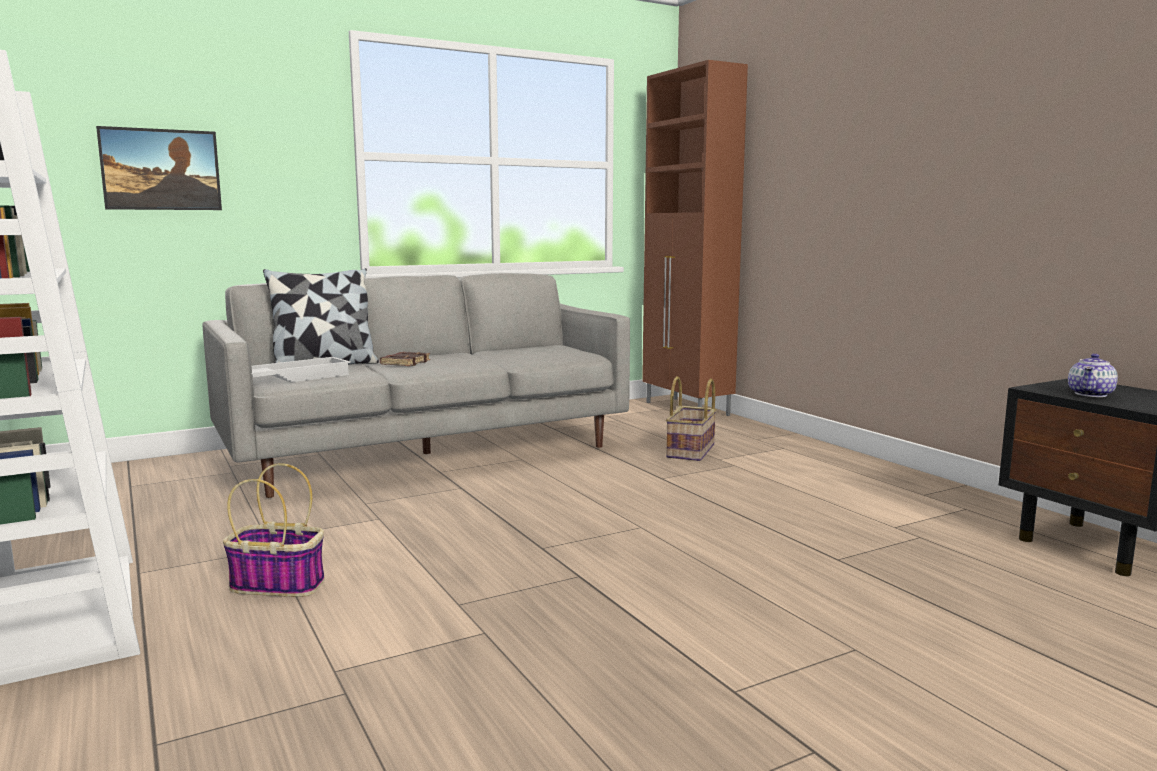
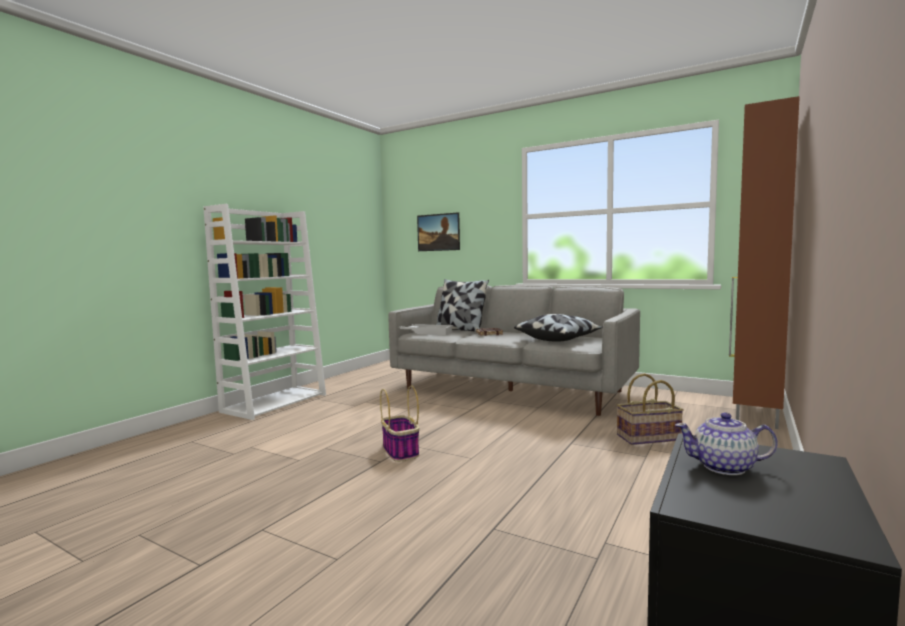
camera: 60 degrees right, 5 degrees down
(280, 585) = (321, 417): basket -> basket (401, 451)
(521, 354) = (558, 339): none -> pillow

